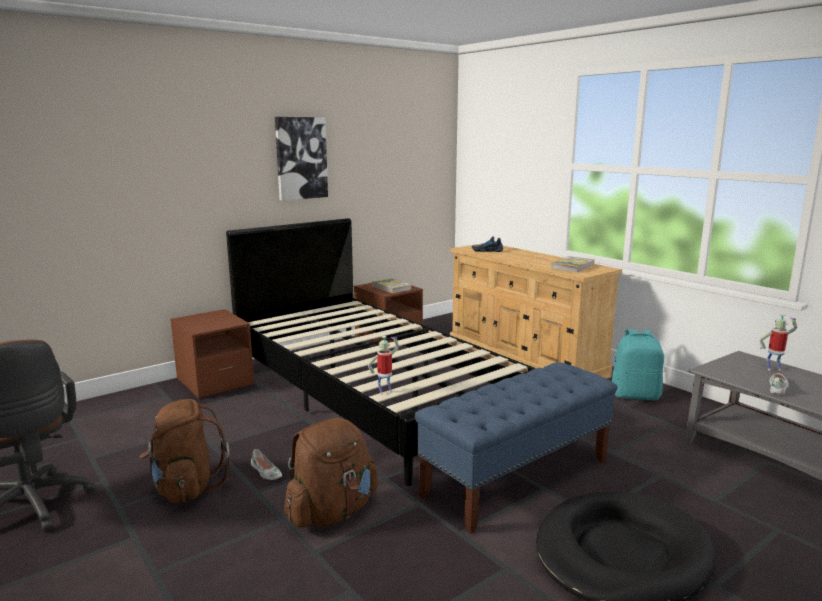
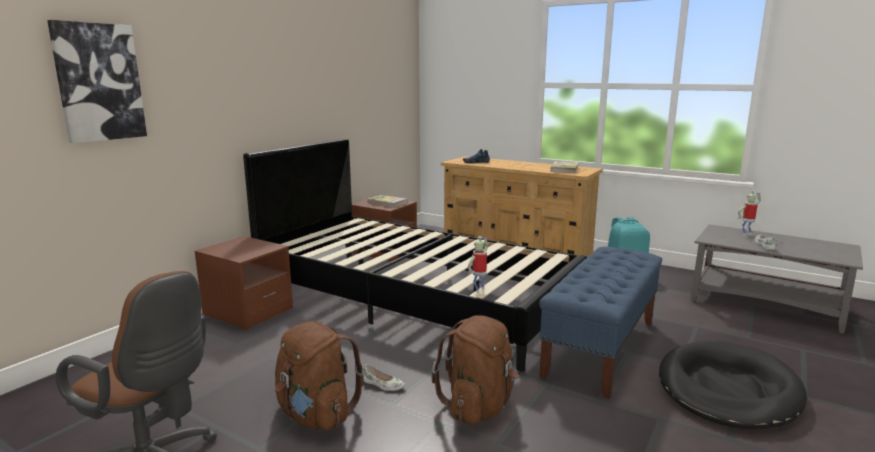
camera: 20 degrees left, 0 degrees up
(301, 158) = (303, 79): picture -> picture (99, 82)

